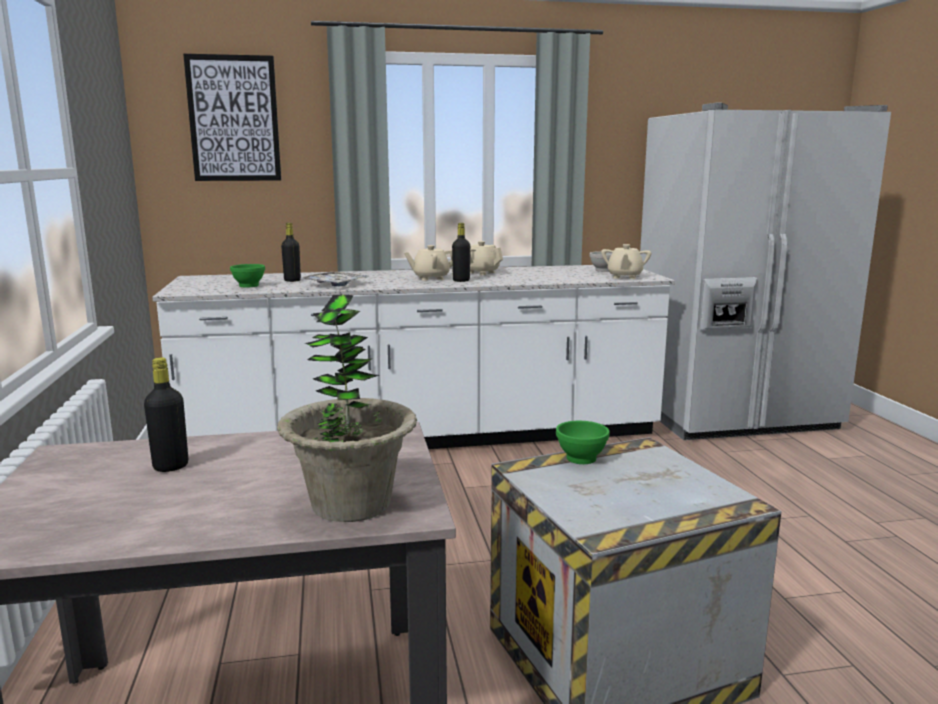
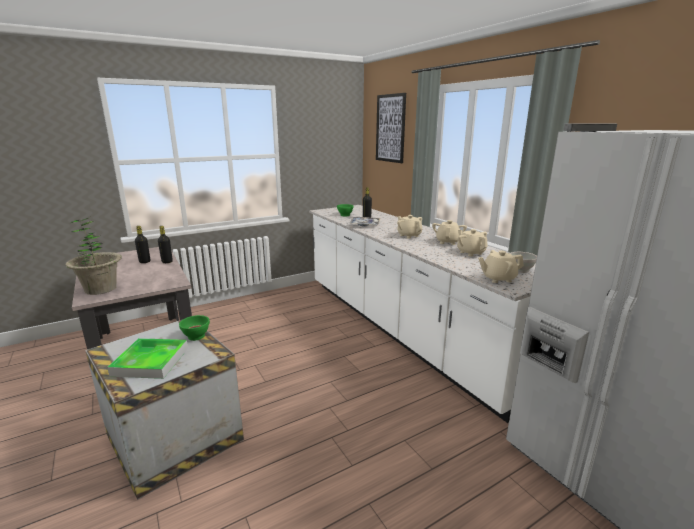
camera: 70 degrees right, 5 degrees up
(461, 280) = (409, 242): black bottle -> black bottle (167, 262)
(533, 272) = (470, 253): none -> beige teapot
(660, 489) = (151, 361): none -> tray

